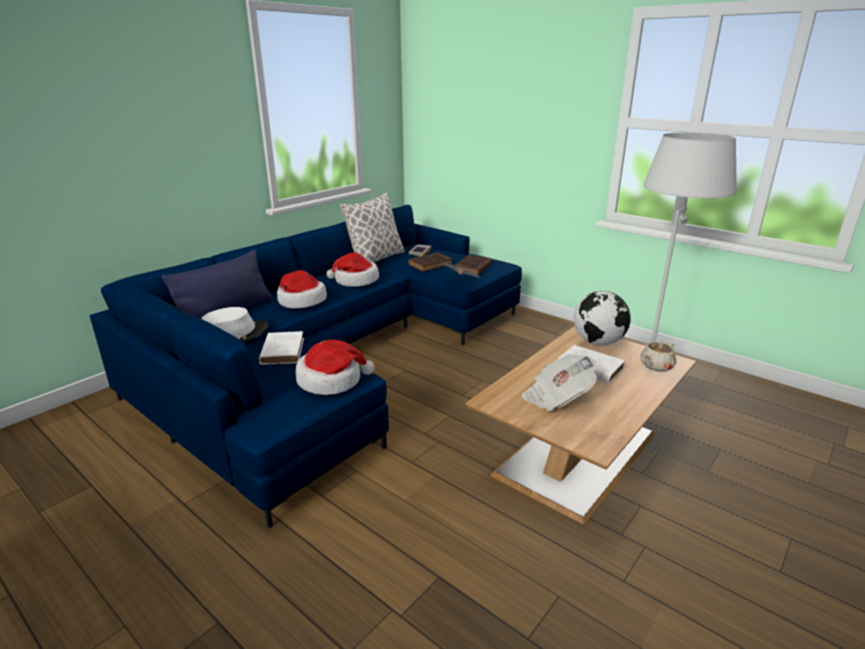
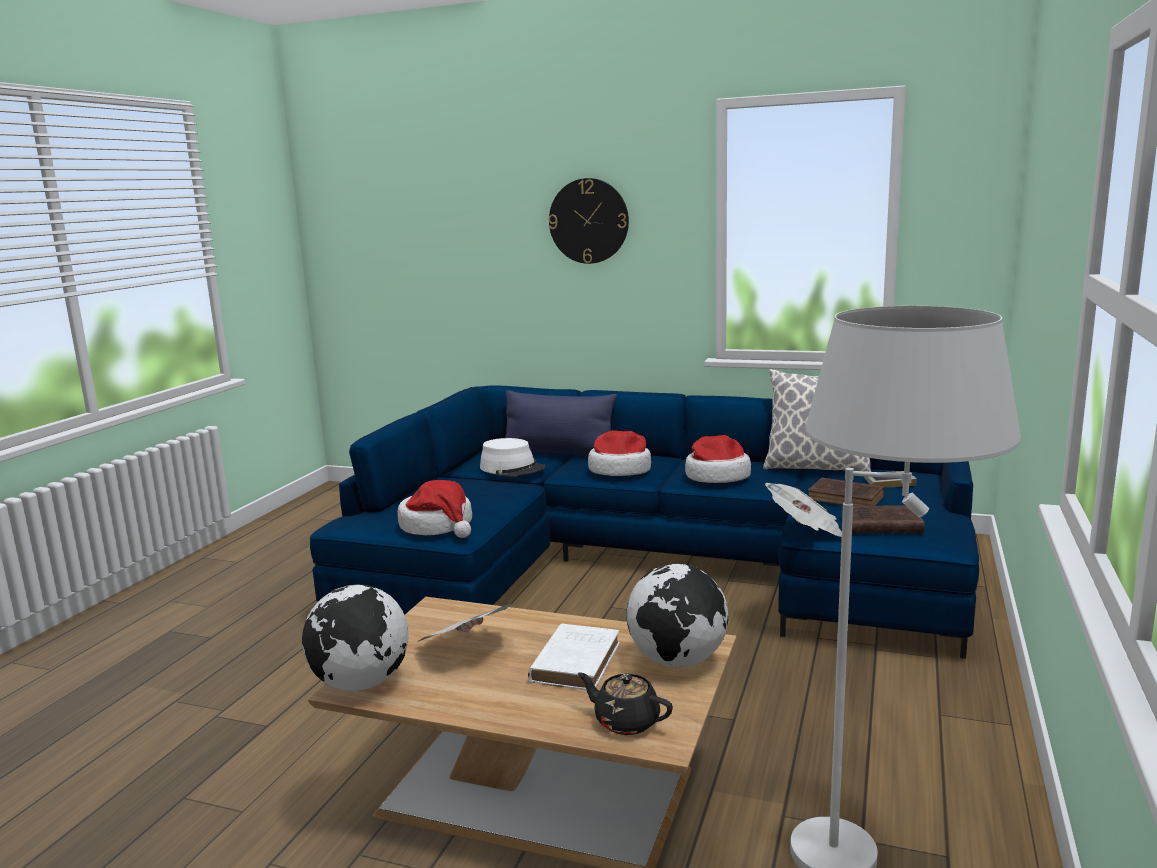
camera: 70 degrees right, 10 degrees down
(157, 104) = (588, 221): none -> wall clock
(283, 350) = (489, 493): white book -> none
(592, 441) = (361, 684): none -> globe
(656, 366) = (625, 721): beige teapot -> black teapot

